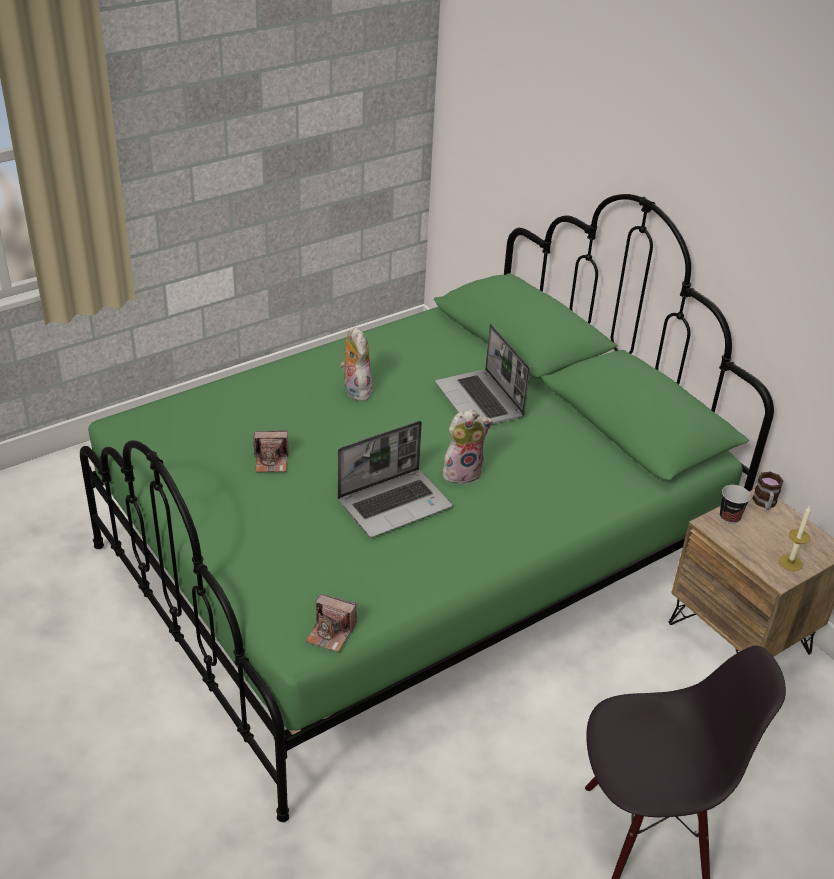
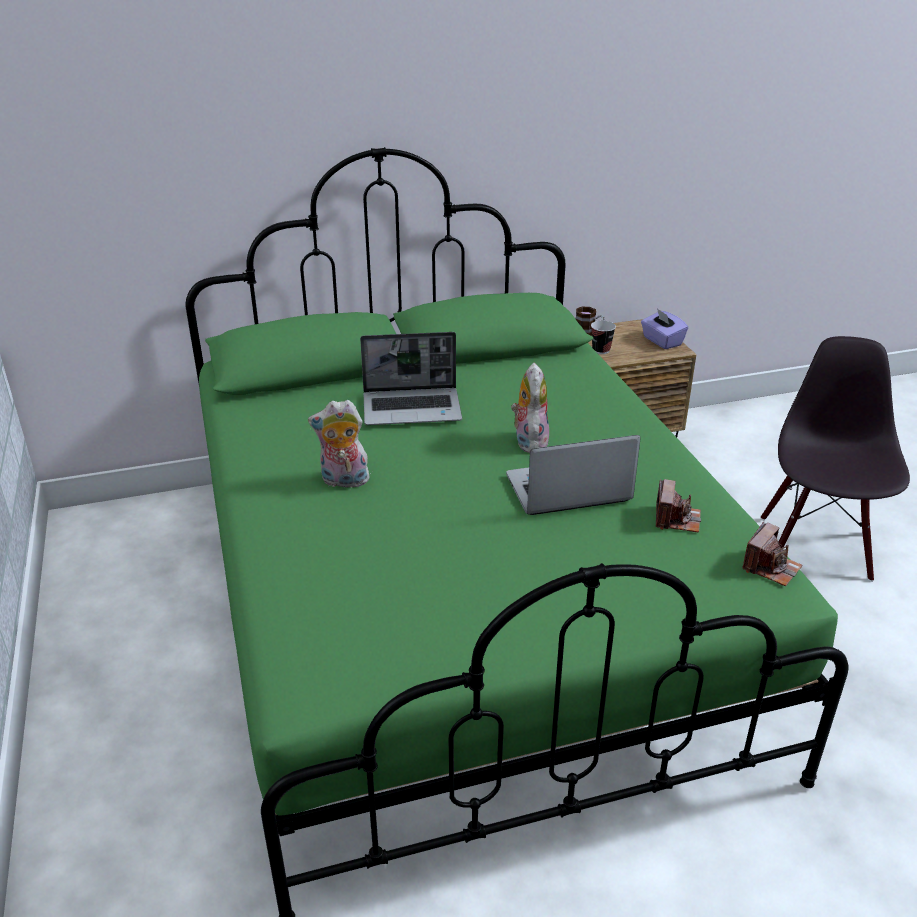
camera: 70 degrees left, 5 degrees down
(271, 461) = (455, 566): camera -> camera (676, 519)
(395, 503) = (567, 490): laptop -> laptop turned 90 degrees counterclockwise
(790, 562) = (661, 341): candle -> purple tissue box

